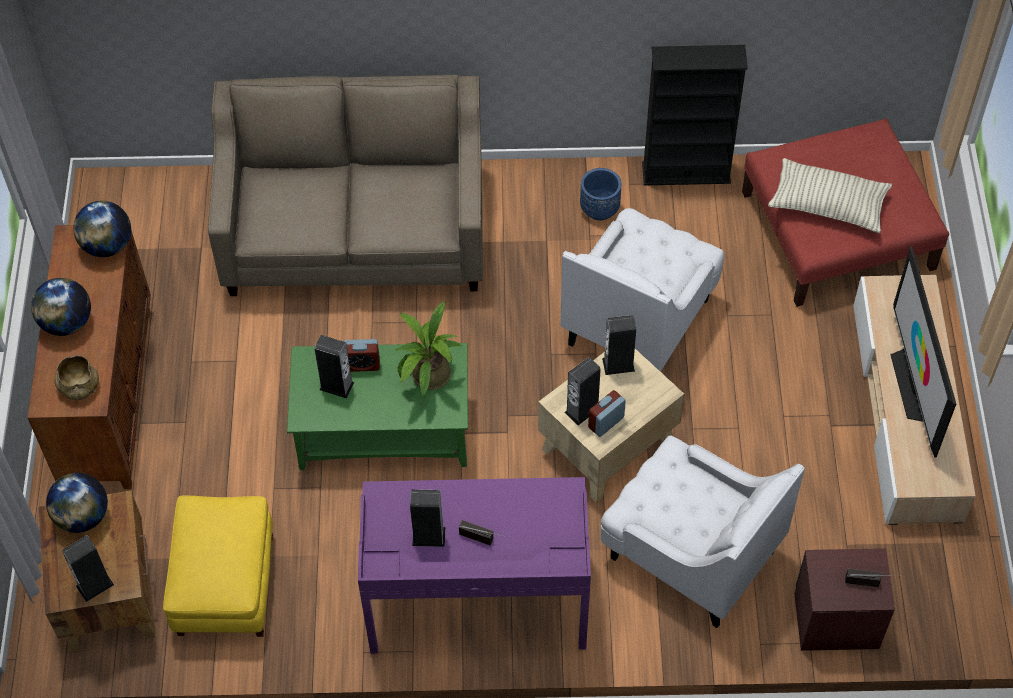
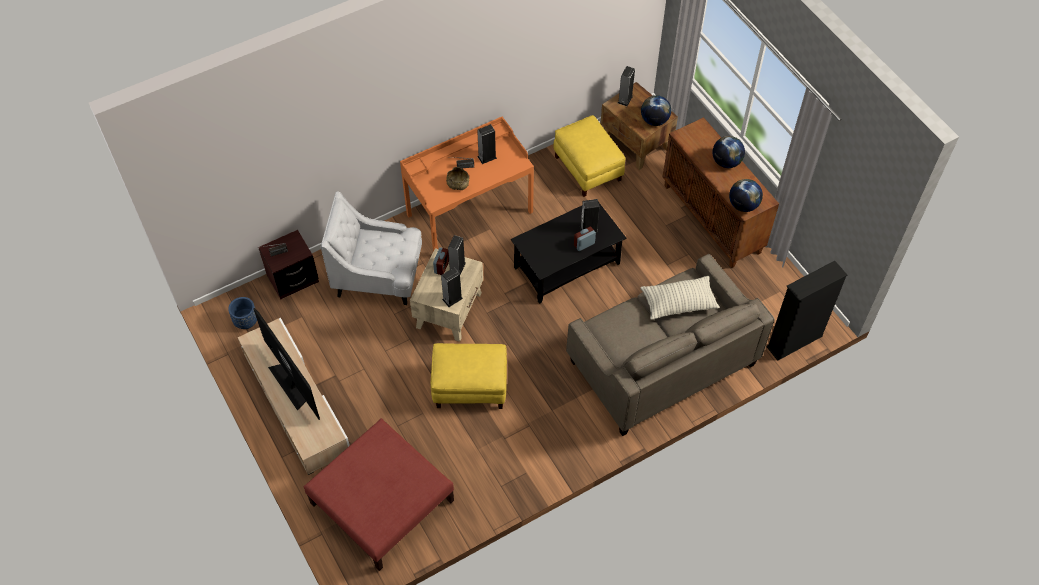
camera: 150 degrees right, 0 degrees up
(79, 386) = (693, 139): beige bowl -> beige bowl (458, 184)
(385, 429) = (566, 266): green coffee table -> black coffee table
(427, 378) = (546, 252): potted plant -> none
(477, 599) = (469, 213): purple desk -> orange desk
(599, 209) = (533, 446): blue planter -> blue planter (246, 321)
(639, 320) = (470, 386): white armchair -> yellow ottoman
(686, 173) = (495, 498): black bookcase -> black bookcase (794, 341)
(828, 205) = (384, 463): pillow -> pillow (678, 303)

